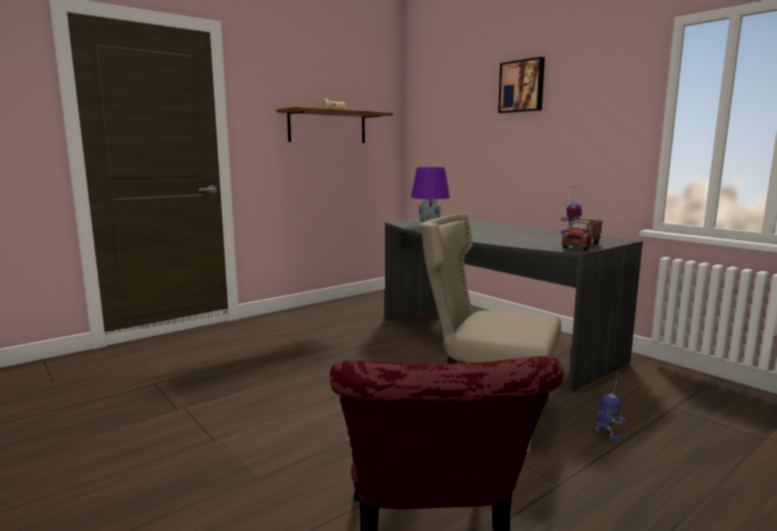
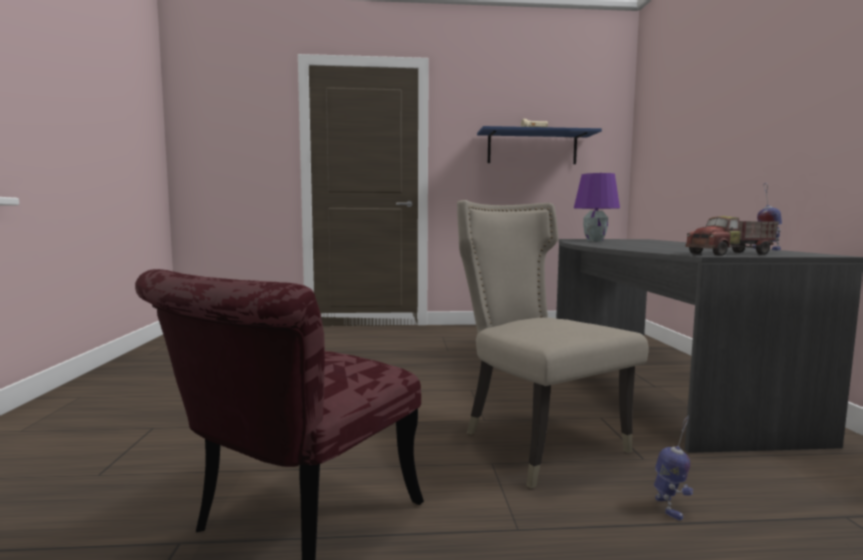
camera: 35 degrees right, 5 degrees down
(327, 127) = (532, 148): brown shelf -> blue shelf
(522, 86) = (740, 71): picture -> none

